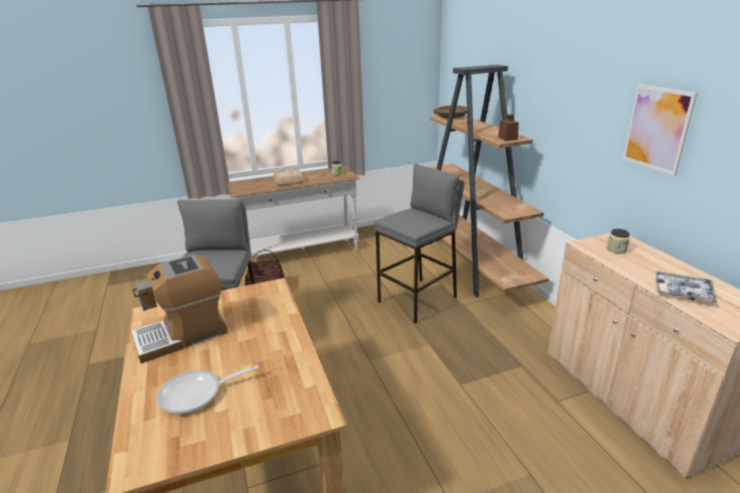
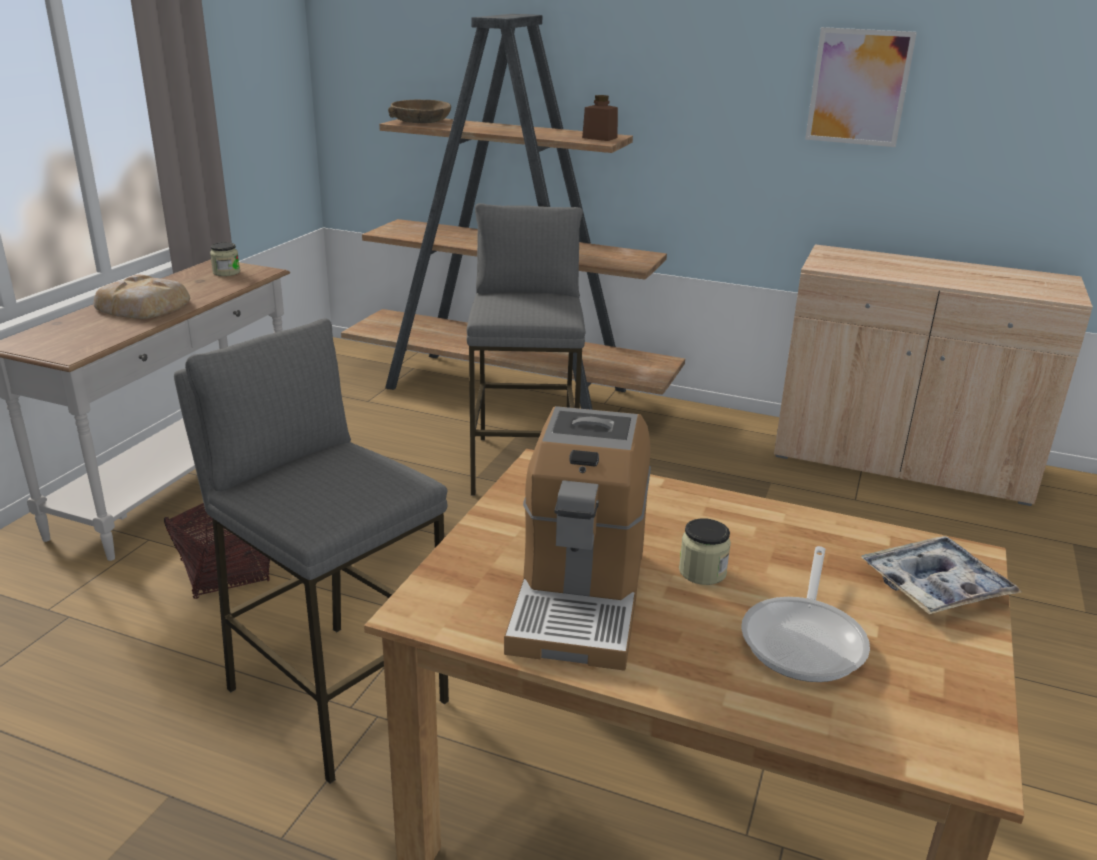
camera: 50 degrees left, 0 degrees up
(616, 249) = (856, 262): jar -> jar (702, 572)
(682, 292) = (983, 282): tray -> tray (935, 586)

